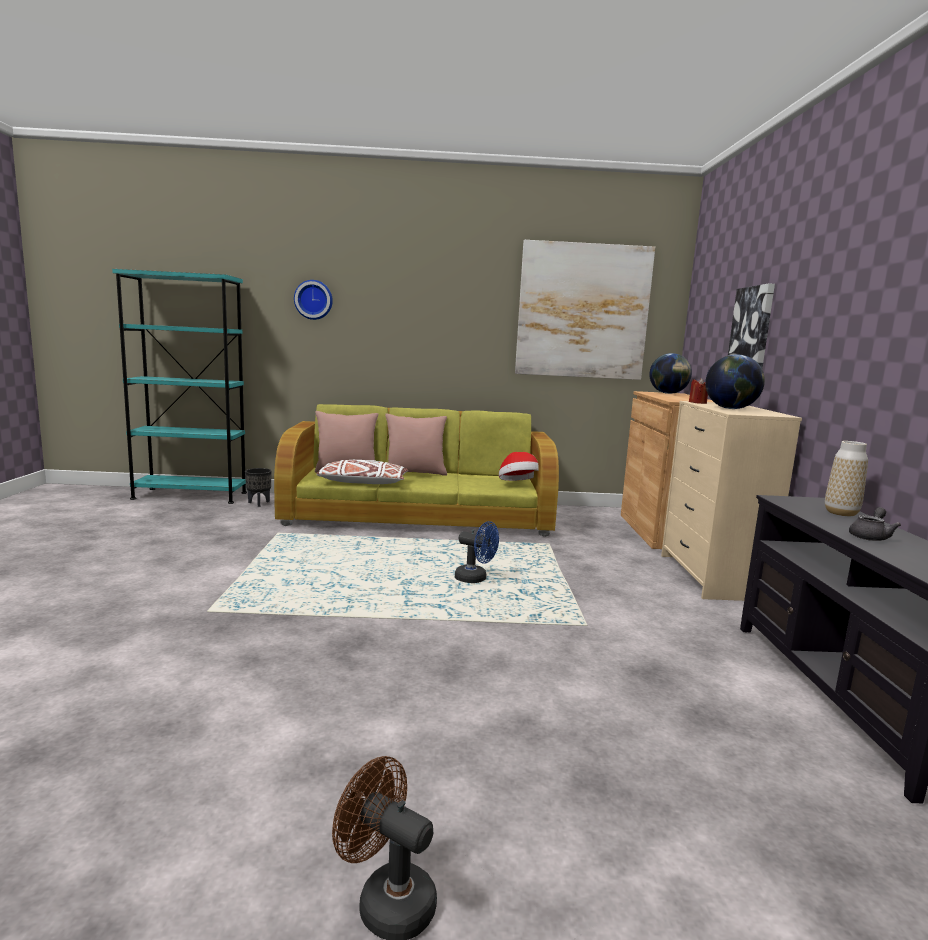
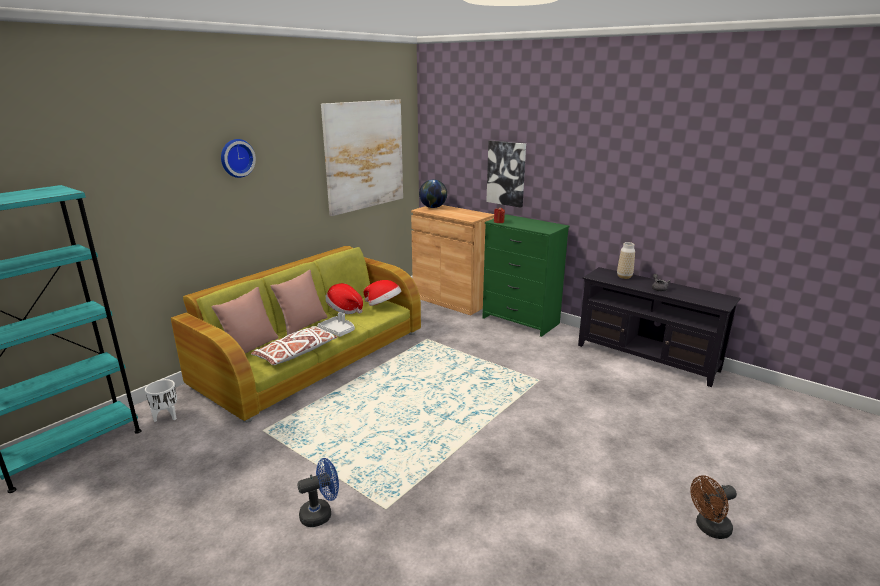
camera: 50 degrees left, 10 degrees up
(259, 503) = (166, 416): black planter -> white planter
(314, 300) = (150, 191): wall clock -> wall clock (236, 158)
(428, 483) = (338, 331): none -> grey tray
(474, 476) = (344, 310): none -> hat
(475, 579) = (449, 385): blue fan -> blue fan (321, 513)
(710, 576) = (520, 321): beige dresser -> green dresser
(731, 409) = (529, 225): globe -> none

